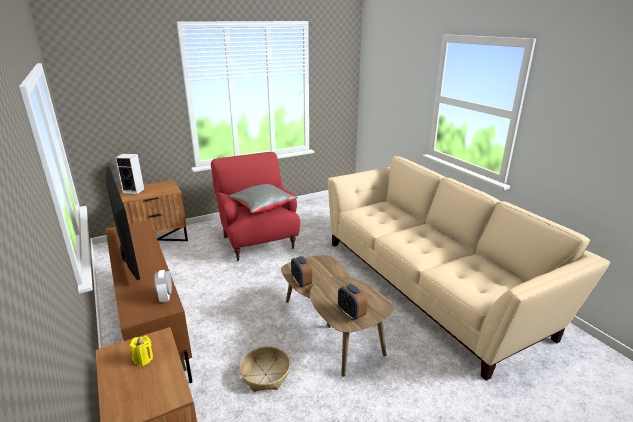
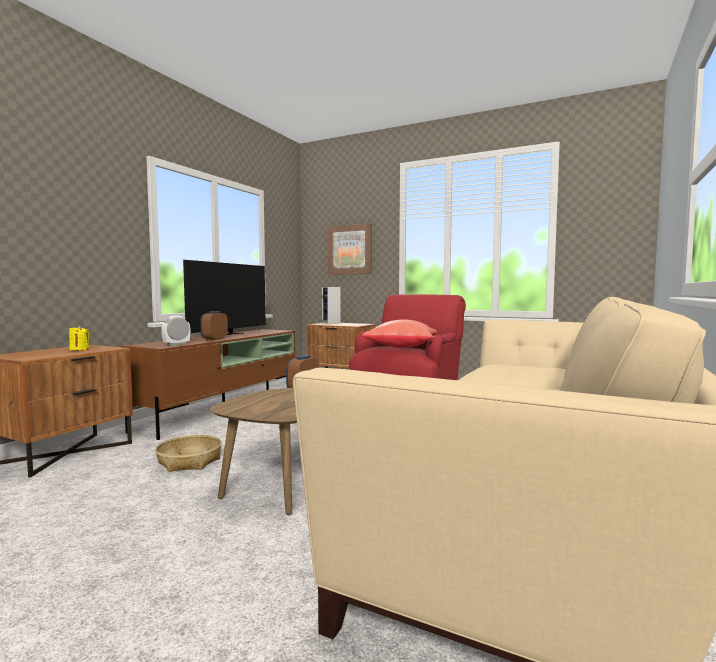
camera: 55 degrees right, 20 degrees down
(131, 111) = (350, 249): none -> picture
(262, 207) = (403, 347): grey pillow -> red pillow
(351, 313) = (252, 406): alarm clock -> alarm clock (214, 339)

